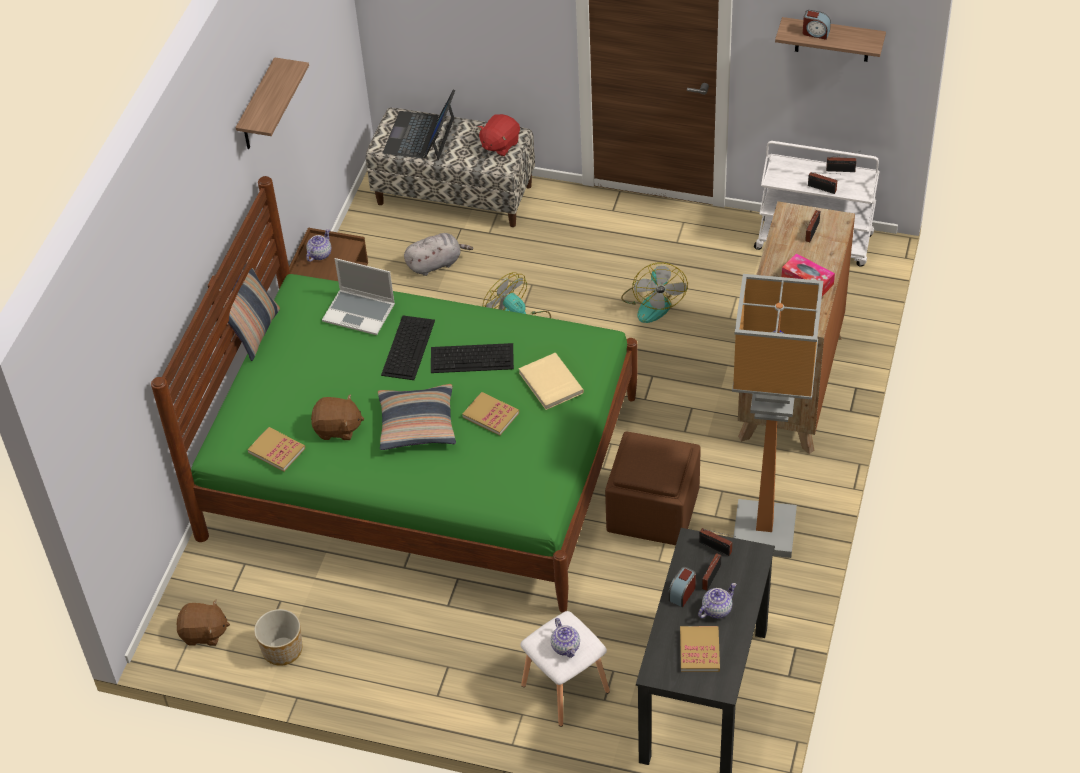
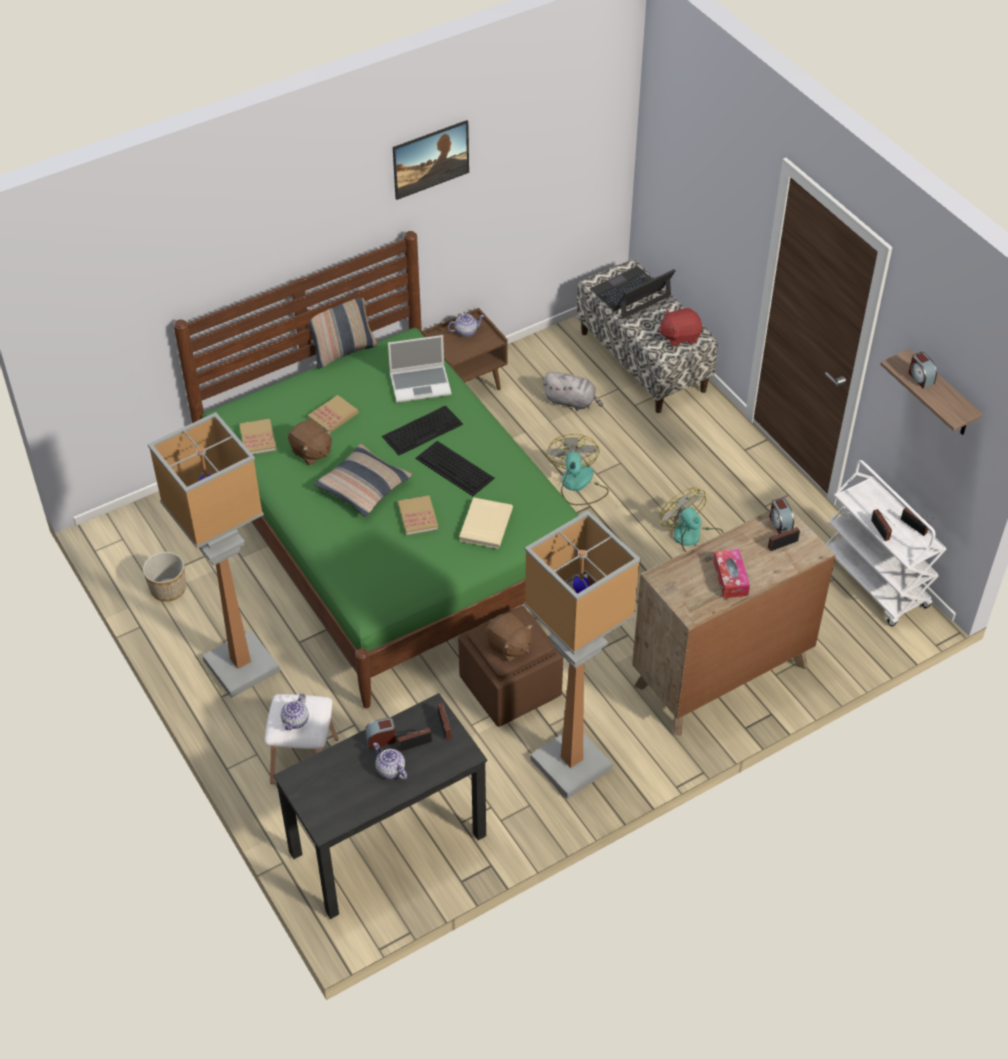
camera: 40 degrees right, 0 degrees up
(204, 633) = (137, 541): brown plush toy -> brown plush toy (508, 646)
(258, 107) = (431, 172): shelf -> picture
(360, 313) = (421, 384): laptop -> laptop turned 75 degrees counterclockwise
(422, 661) = (240, 666): none -> floor lamp
(653, 302) = (692, 538): fan -> fan turned 105 degrees clockwise
(699, 650) = (342, 788): book -> book (333, 416)
(716, 609) = (390, 770): teapot -> teapot turned 135 degrees counterclockwise
(792, 218) = (780, 523): none -> alarm clock

